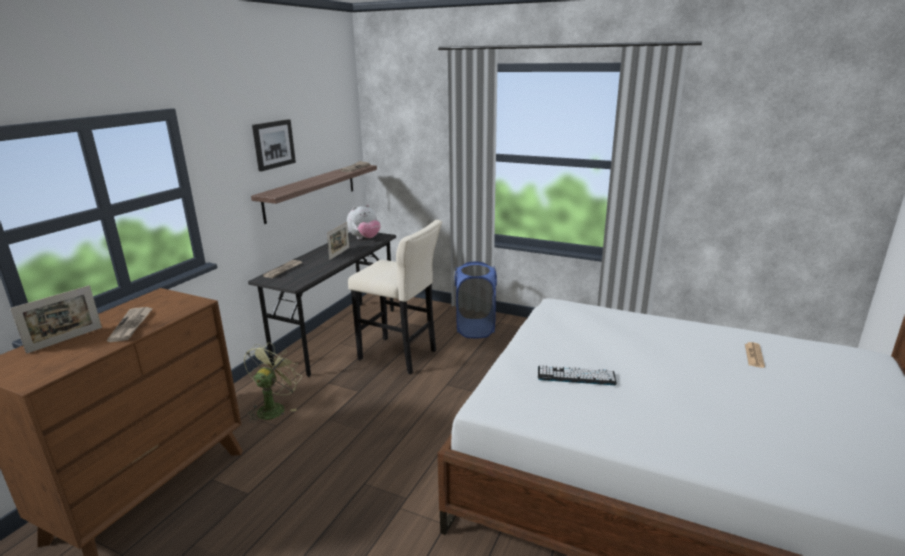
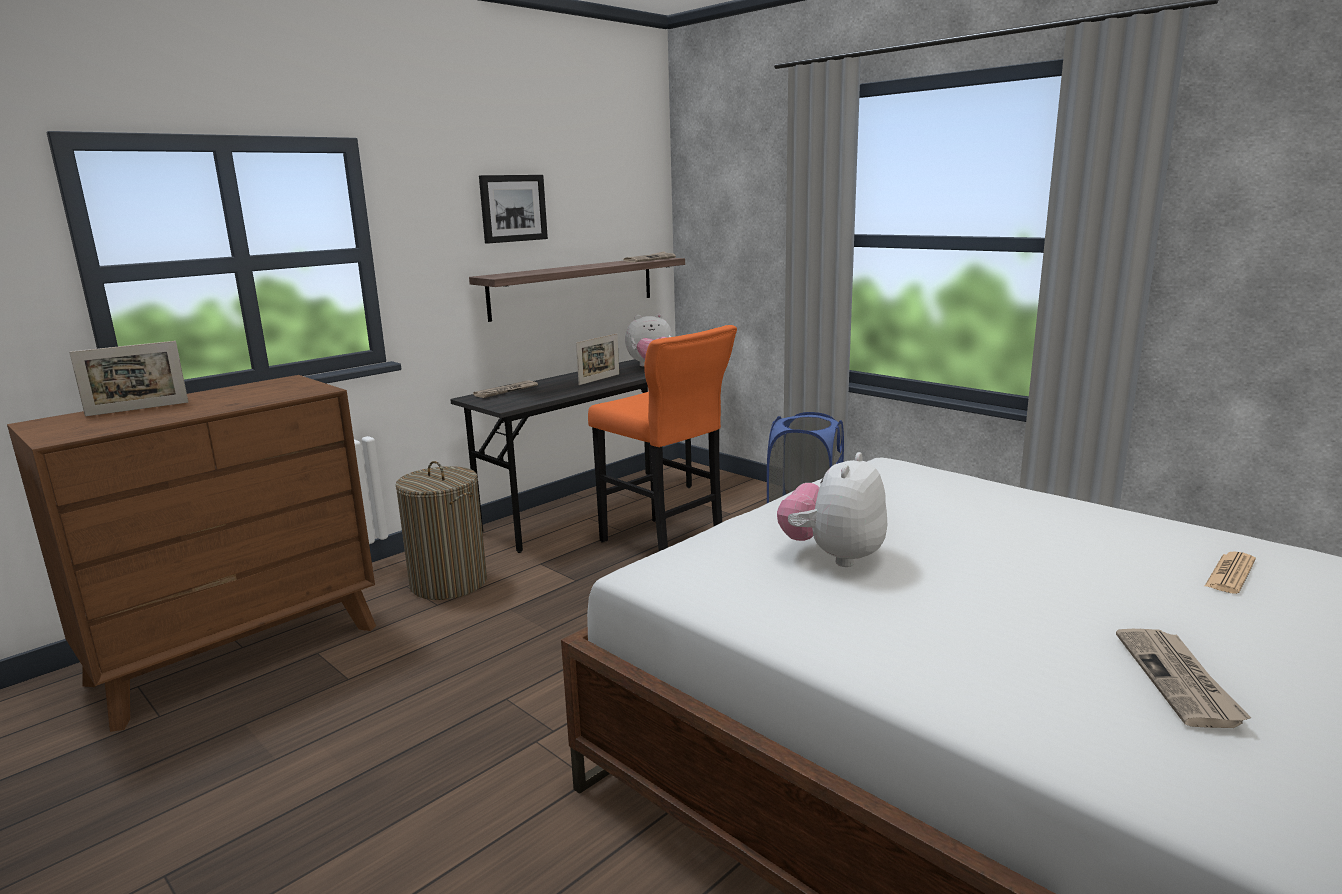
camera: 20 degrees right, 5 degrees down
(132, 325) = (221, 403): newspaper -> newspaper (1179, 680)
(273, 408) = (448, 583): green fan -> laundry basket
(401, 356) = (665, 545): beige stool -> orange stool
(576, 376) = (833, 556): keyboard -> plush toy

